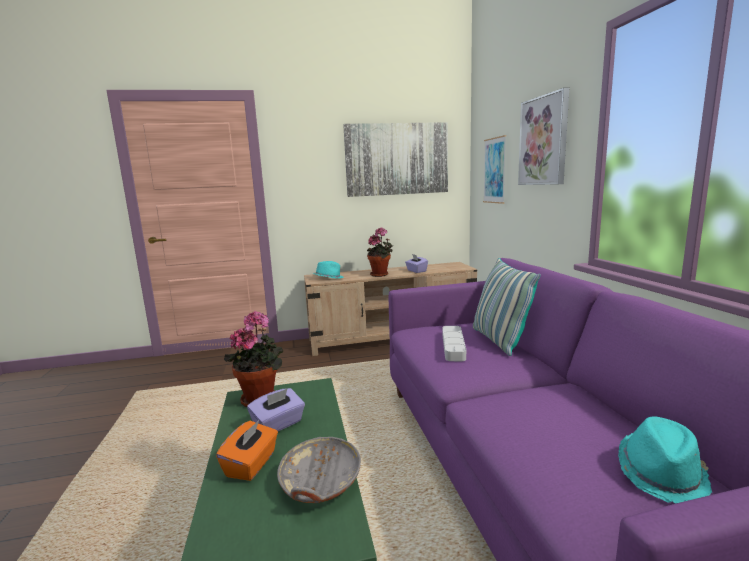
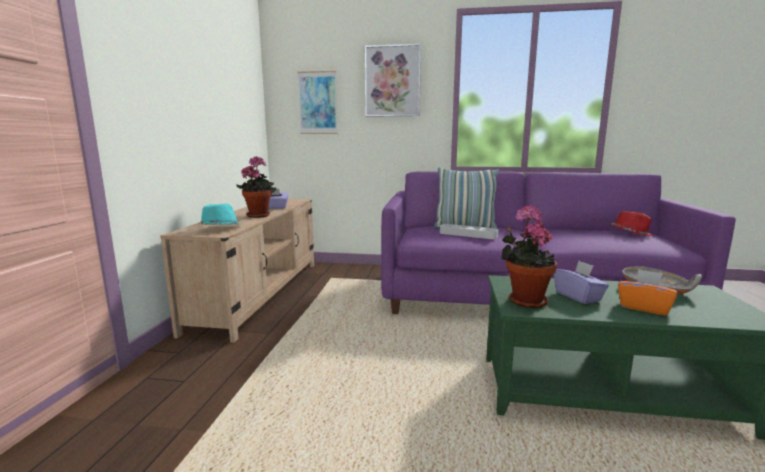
camera: 70 degrees left, 0 degrees up
(397, 159) = (222, 74): picture -> none
(661, 474) = (631, 233): turquoise hat -> red hat

